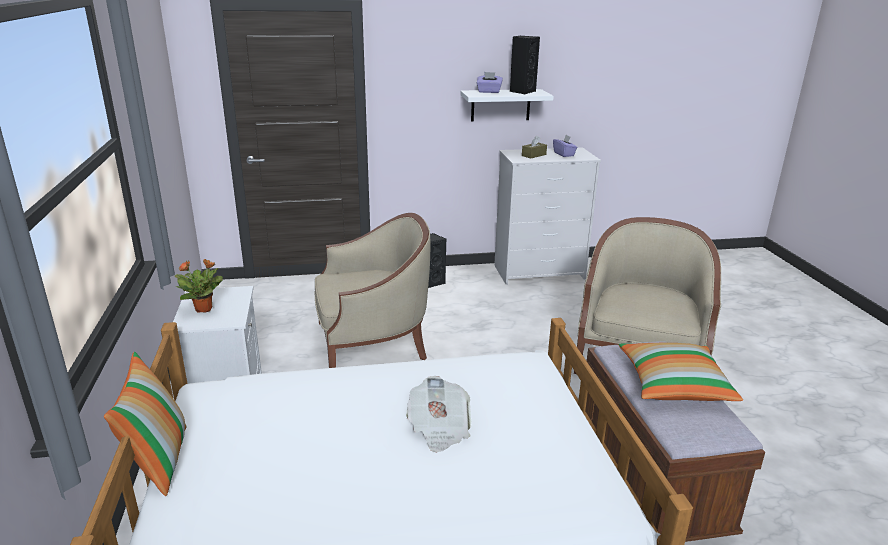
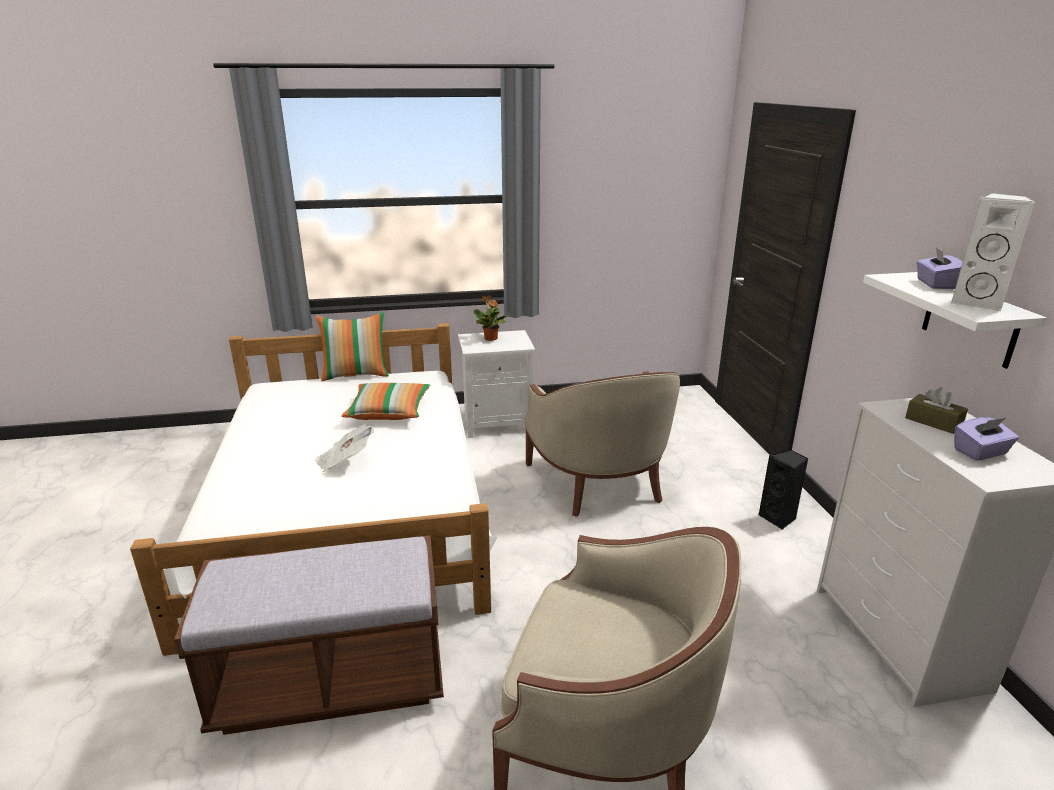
camera: 90 degrees right, 0 degrees up
(522, 91) = (977, 302): black speaker -> white speaker
(673, 385) = (316, 581): pillow -> pillow (389, 412)

